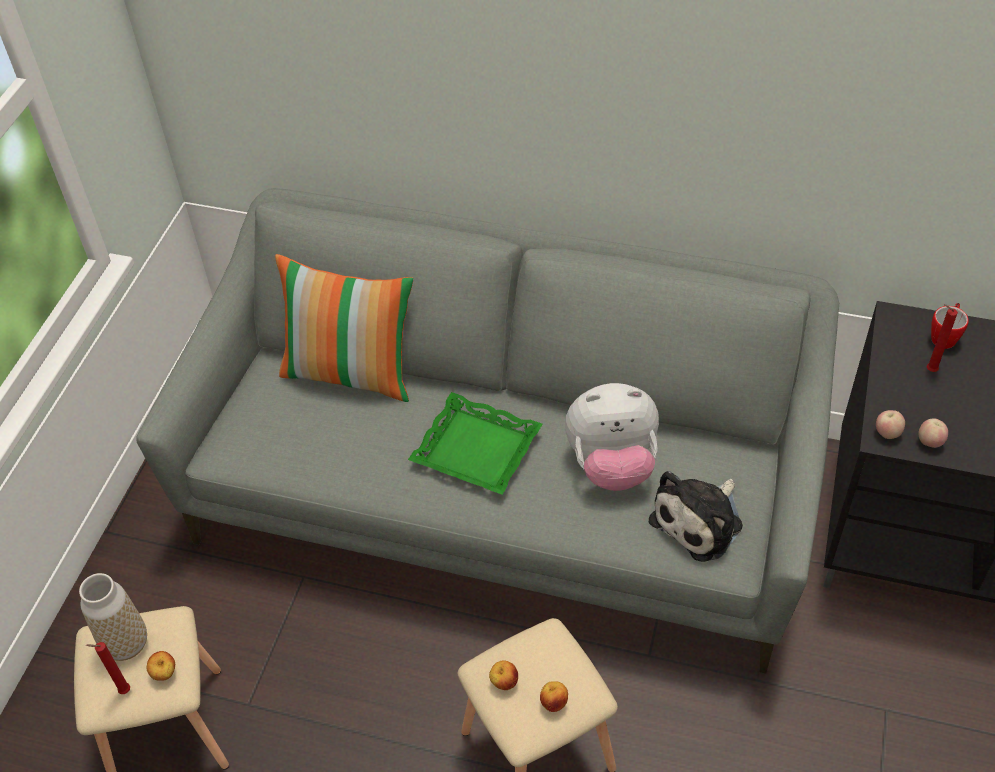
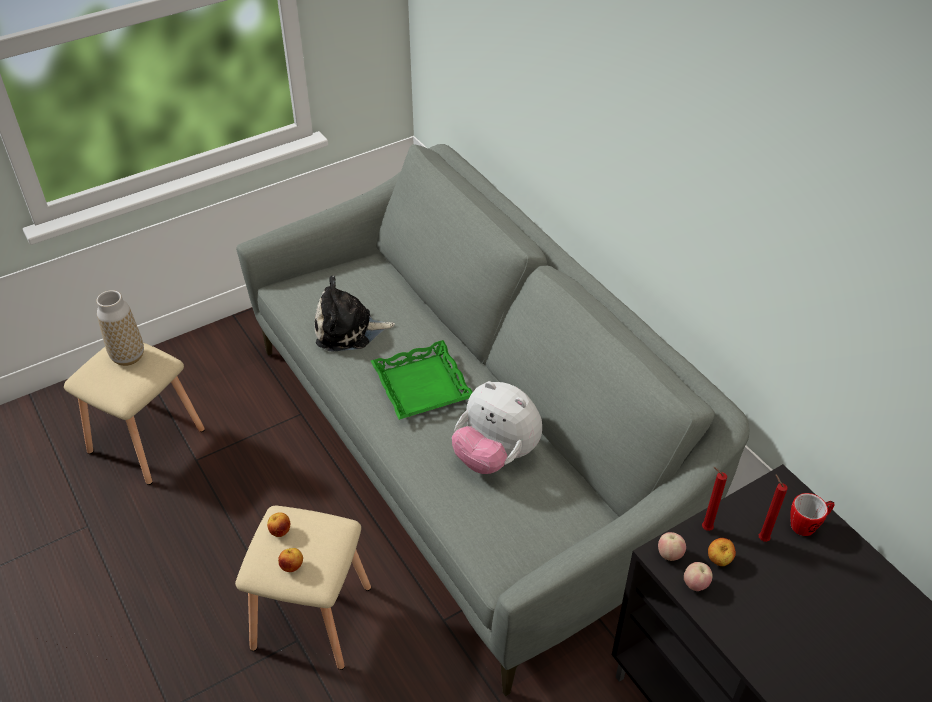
camera: 40 degrees right, 5 degrees down
(123, 691) = (99, 379): red candle -> red candle (705, 528)
(164, 673) = (126, 385): apple -> apple (719, 560)
(351, 373) = (407, 294): pillow -> none
(700, 521) = (510, 532): plush toy -> plush toy (348, 330)

